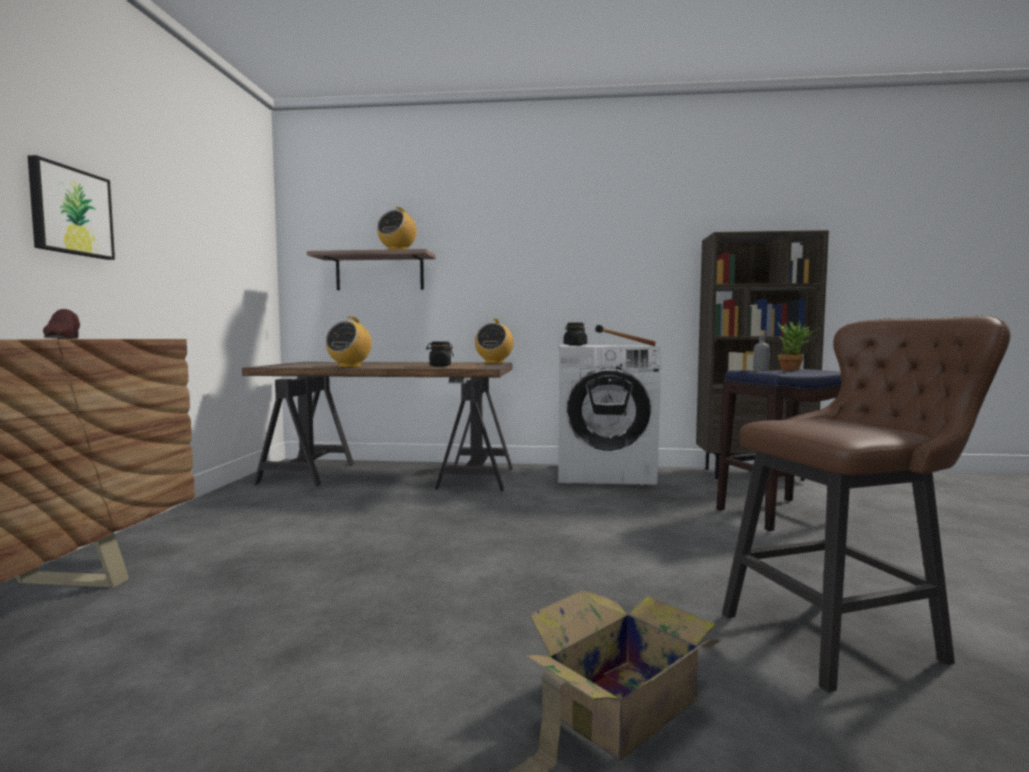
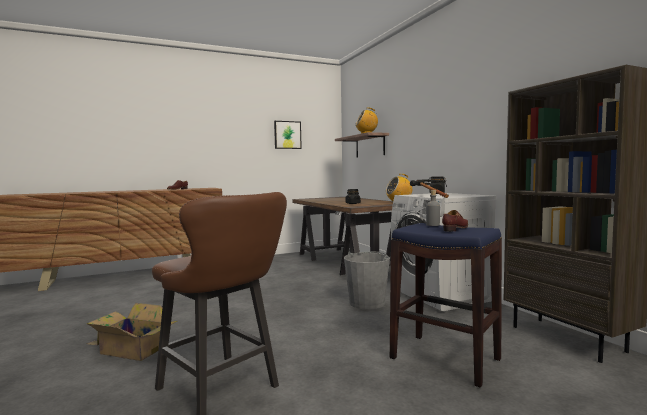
camera: 60 degrees right, 0 degrees up
(70, 211) = (214, 143): picture -> picture (287, 135)
(349, 367) = (318, 201): radio -> none
(582, 503) = (367, 303): none -> grey bucket
(794, 370) = (456, 229): potted plant -> brown shoe

